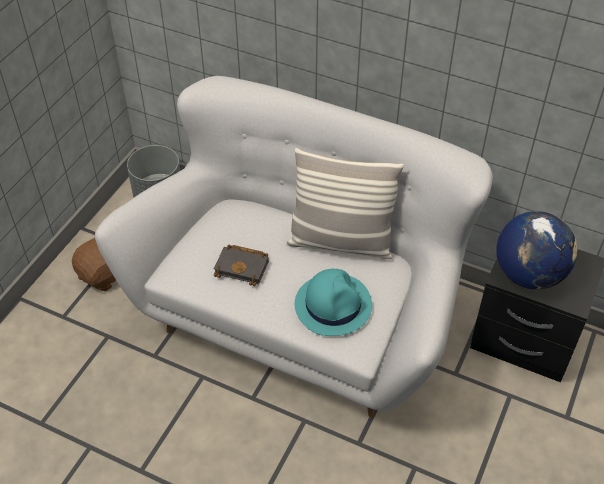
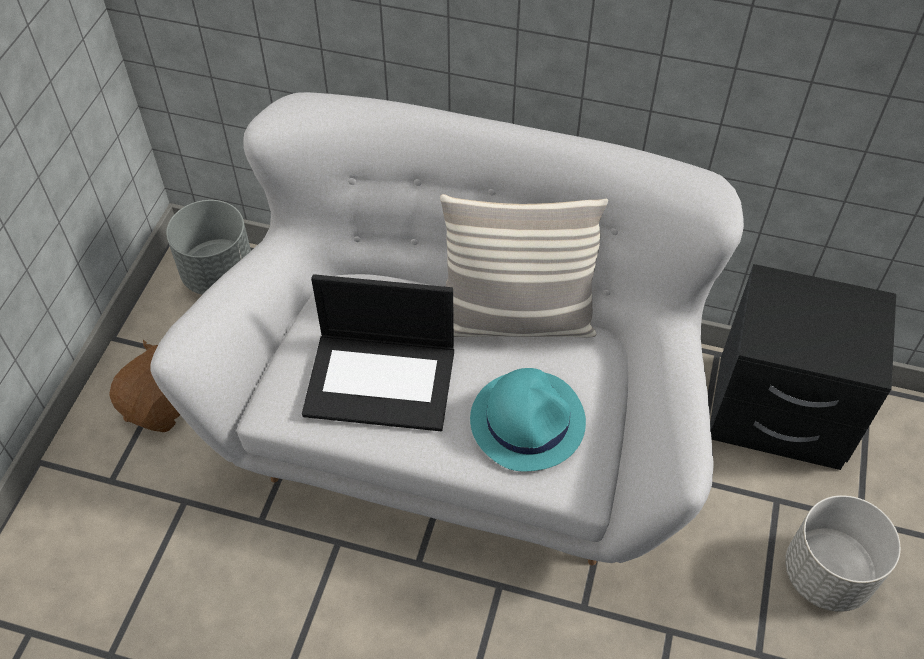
camera: 10 degrees left, 5 degrees up
(243, 267) = (382, 380): black book -> laptop
(528, 274) = (795, 333): globe -> none
(534, 448) = (826, 573): none -> grey planter

